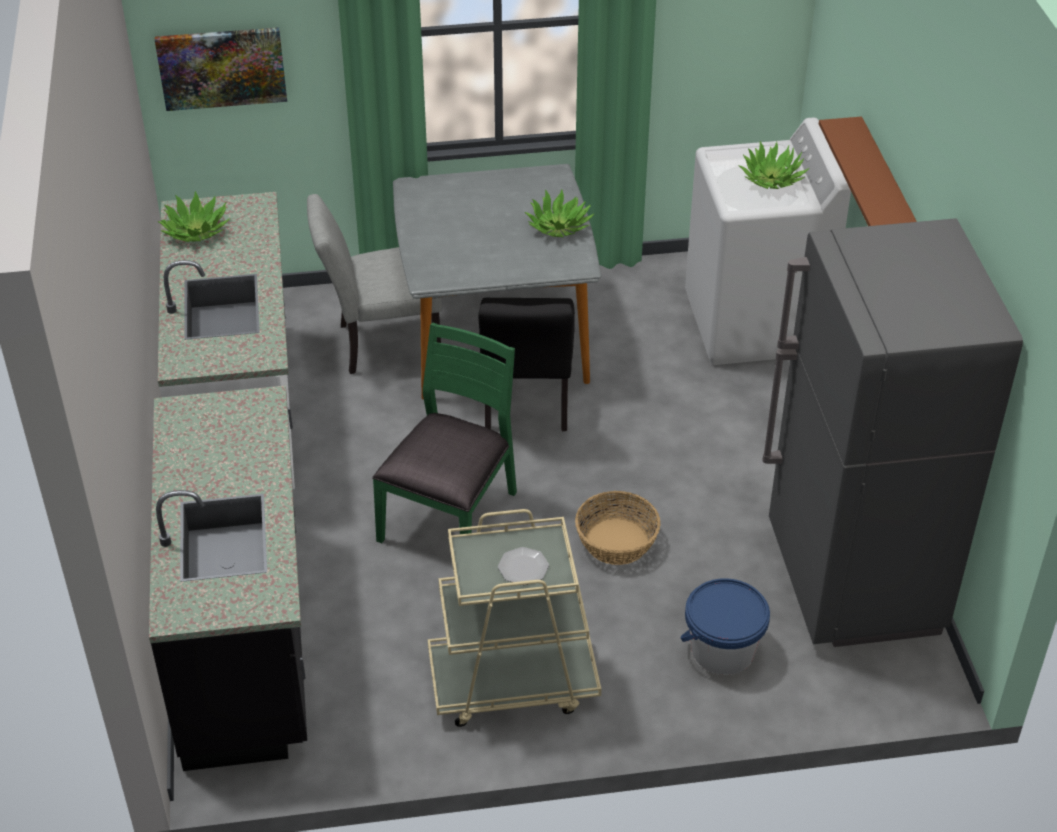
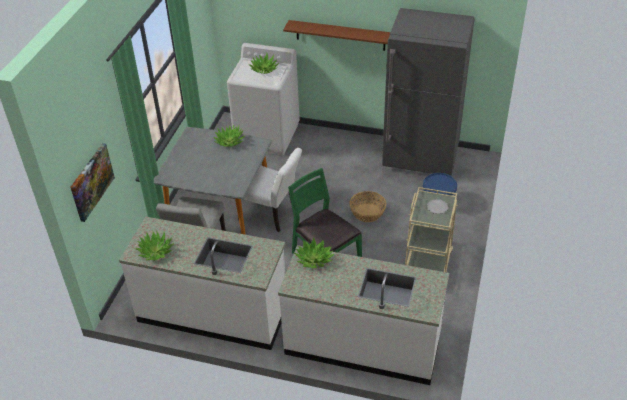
camera: 65 degrees left, 0 degrees up
(246, 639) = (362, 345): black counter -> white counter
(256, 418) = (314, 259): none -> potted plant
(526, 405) = (271, 215): black chair -> white chair

